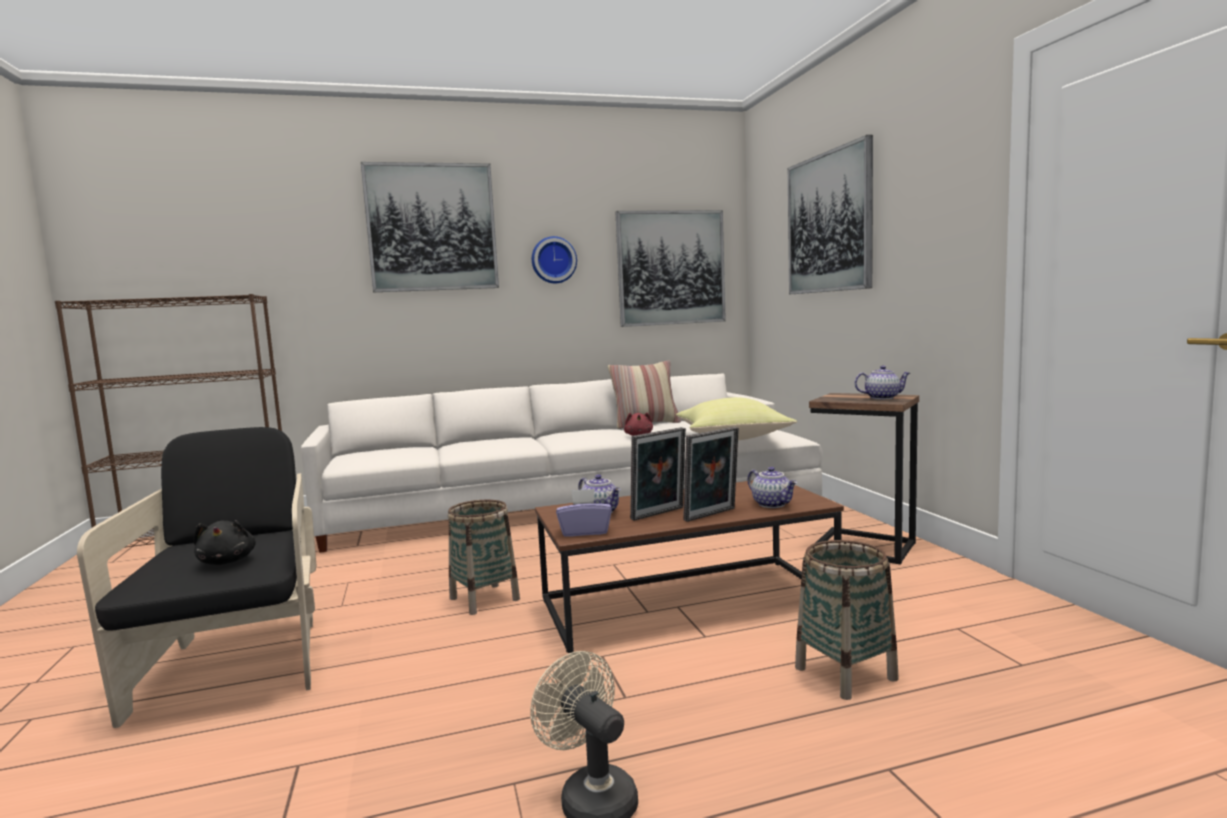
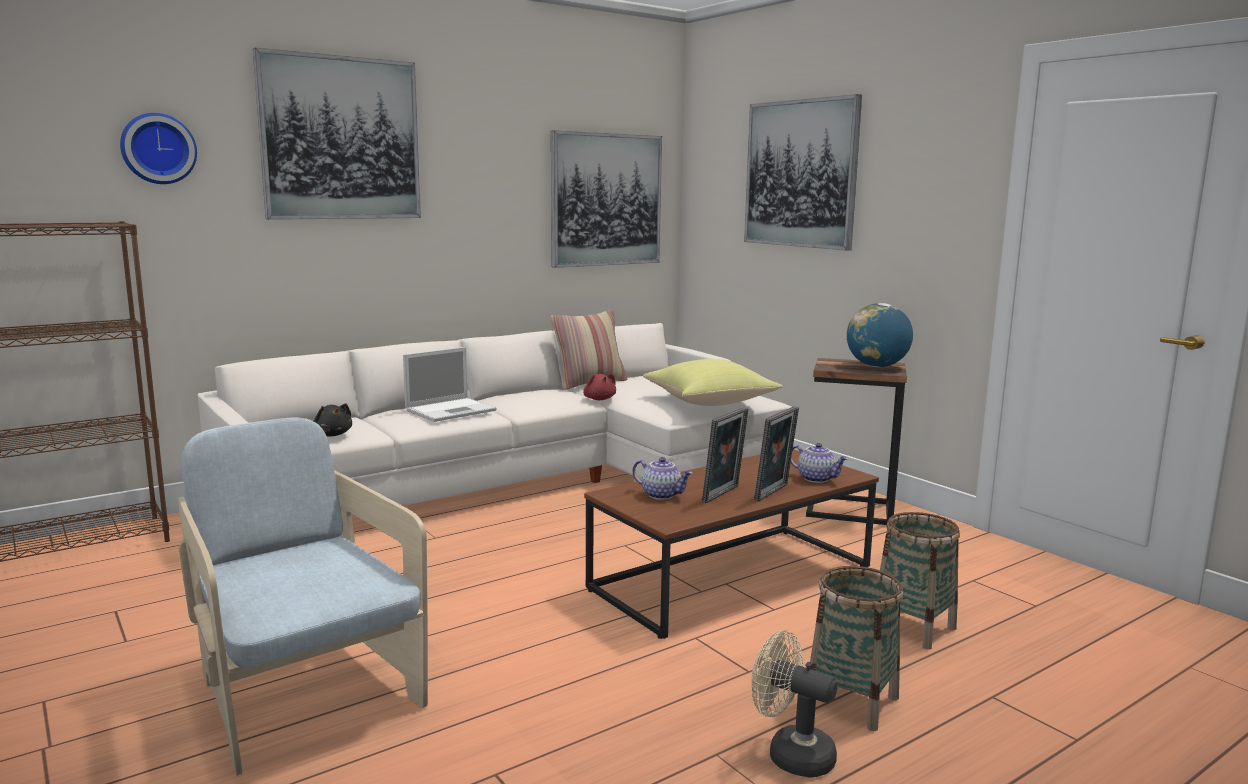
camera: 20 degrees left, 5 degrees up
(227, 561) = (331, 579): black plush toy -> black plush toy (332, 435)
(236, 665) = (304, 694): black armchair -> beige armchair
(484, 599) = (520, 594): basket -> basket (851, 702)
(503, 442) = (452, 410): none -> laptop
(553, 260) = (481, 186): wall clock -> wall clock (158, 149)
(585, 531) = (672, 517): purple tissue box -> none
(882, 398) = (877, 366): teapot -> globe

